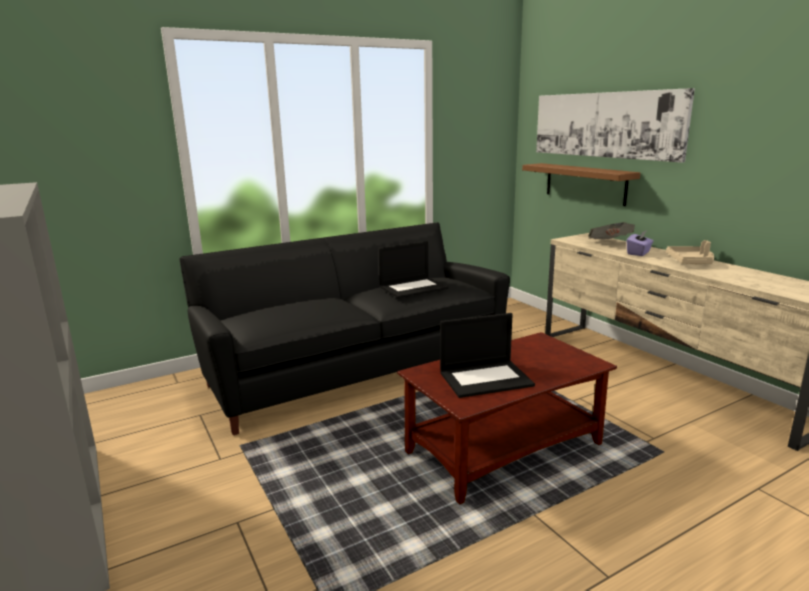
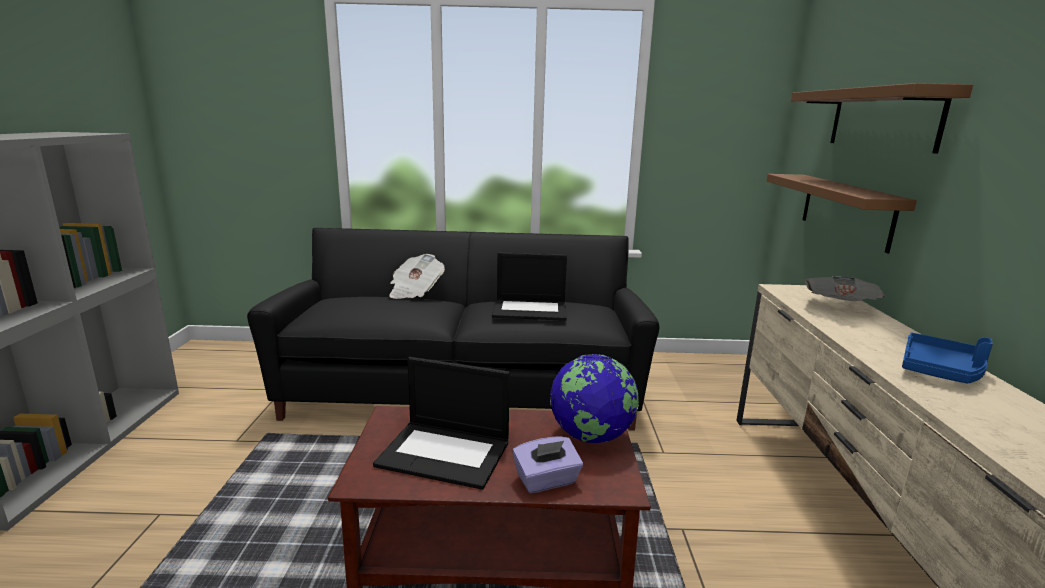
camera: 30 degrees right, 0 degrees up
(305, 295) = (415, 291): none -> newspaper
(545, 347) = (591, 436): none -> globe
(605, 125) = (883, 119): picture -> brown shelf
(639, 253) = (864, 333): purple tissue box -> purple tissue box (546, 480)
(691, 262) = (941, 370): beige tray -> blue tray

